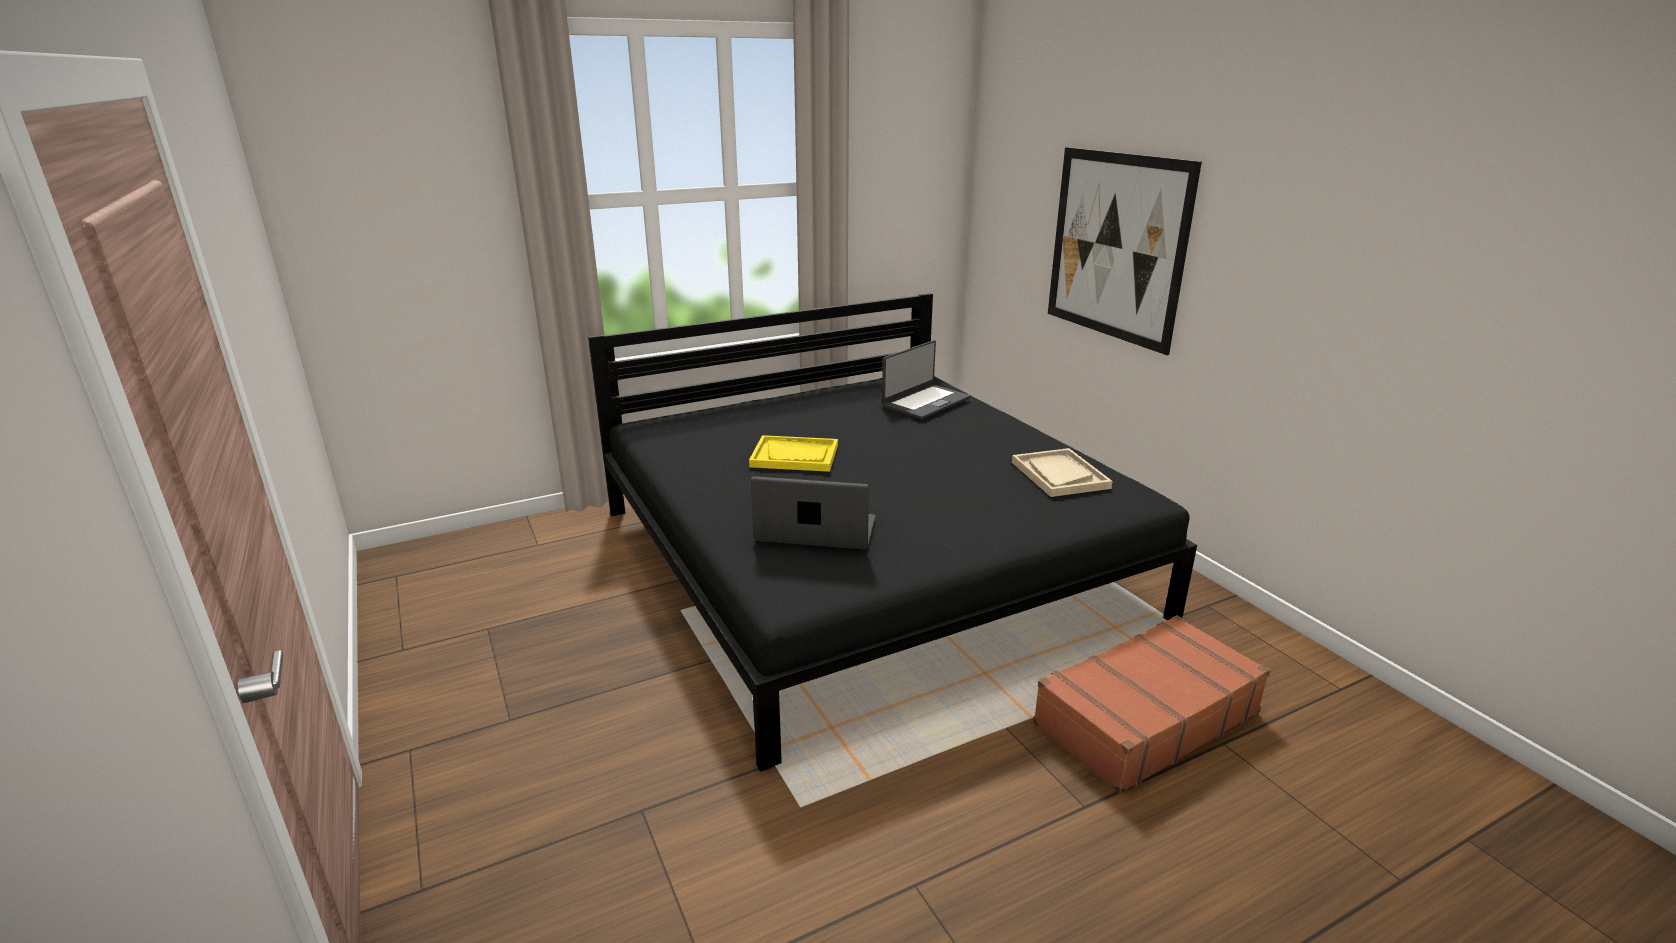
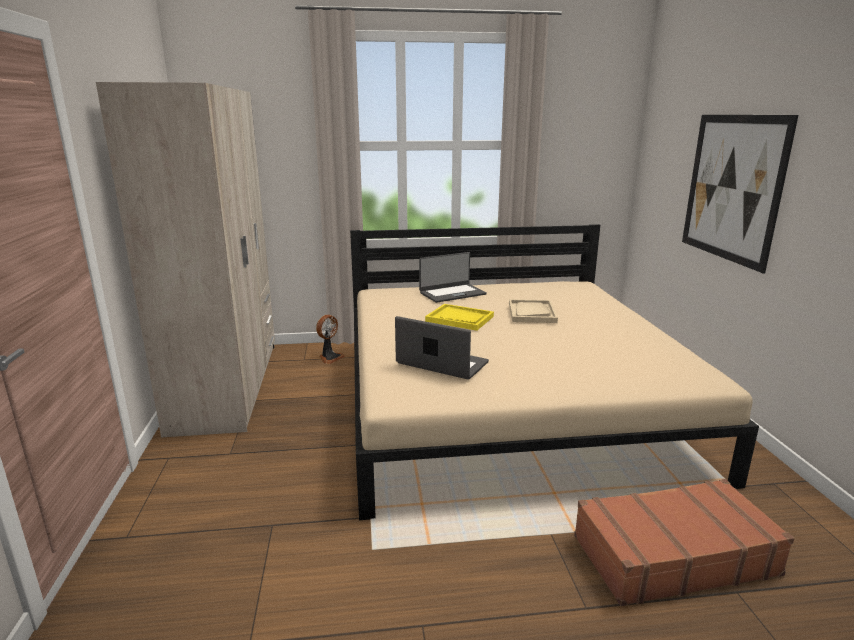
camera: 20 degrees right, 5 degrees down
(435, 609) = (228, 385): none -> beige wardrobe
(578, 535) = (330, 357): none -> fan
(866, 559) = (506, 402): black bed -> beige bed
(925, 402) = (575, 298): laptop -> laptop (452, 293)
(1059, 475) = (650, 355): beige tray -> beige tray (531, 313)

